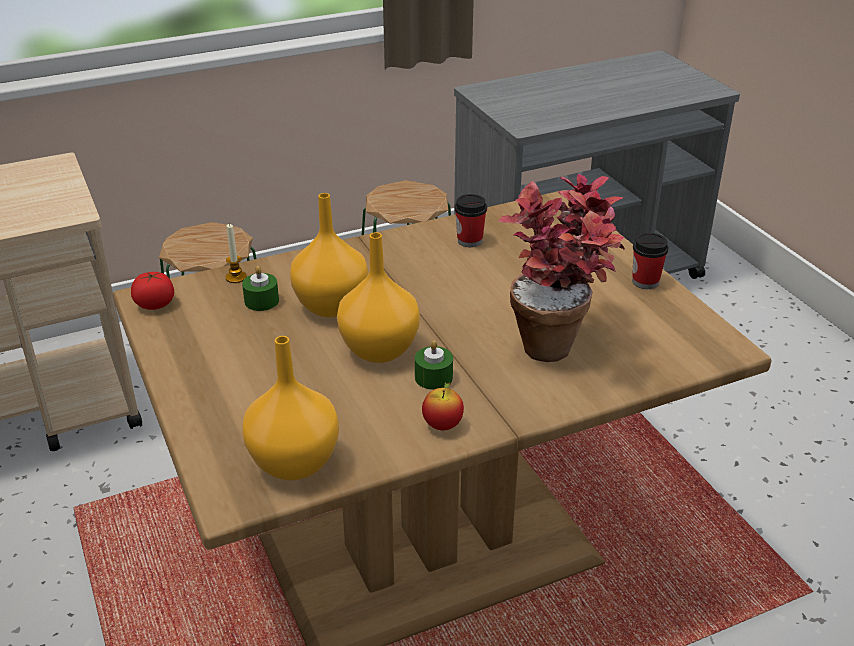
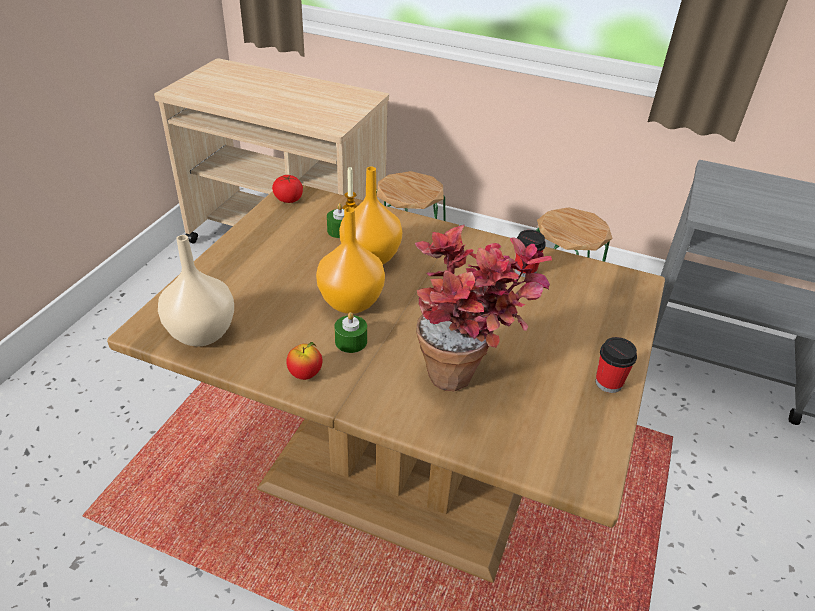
camera: 45 degrees right, 5 degrees up
(292, 462) = (201, 332): orange vase -> beige vase

